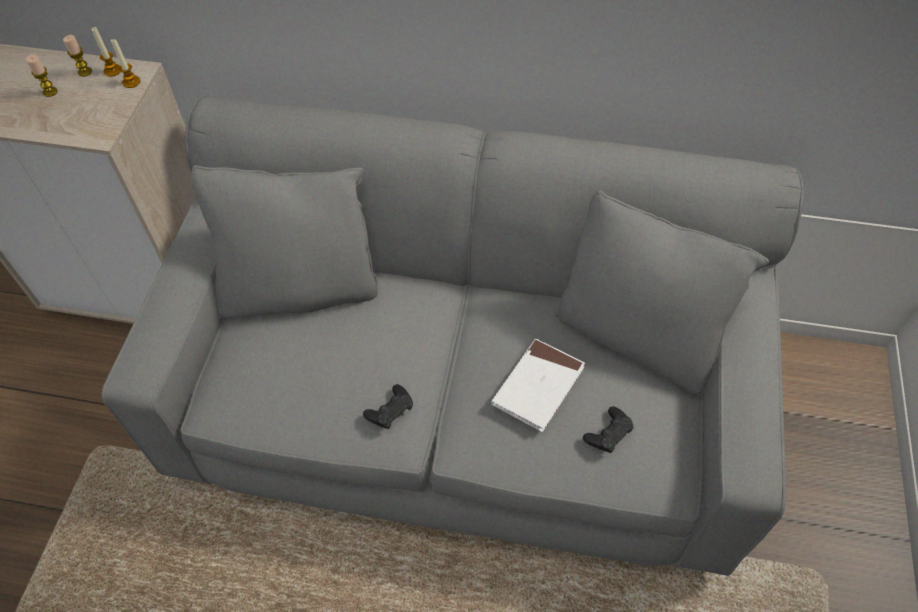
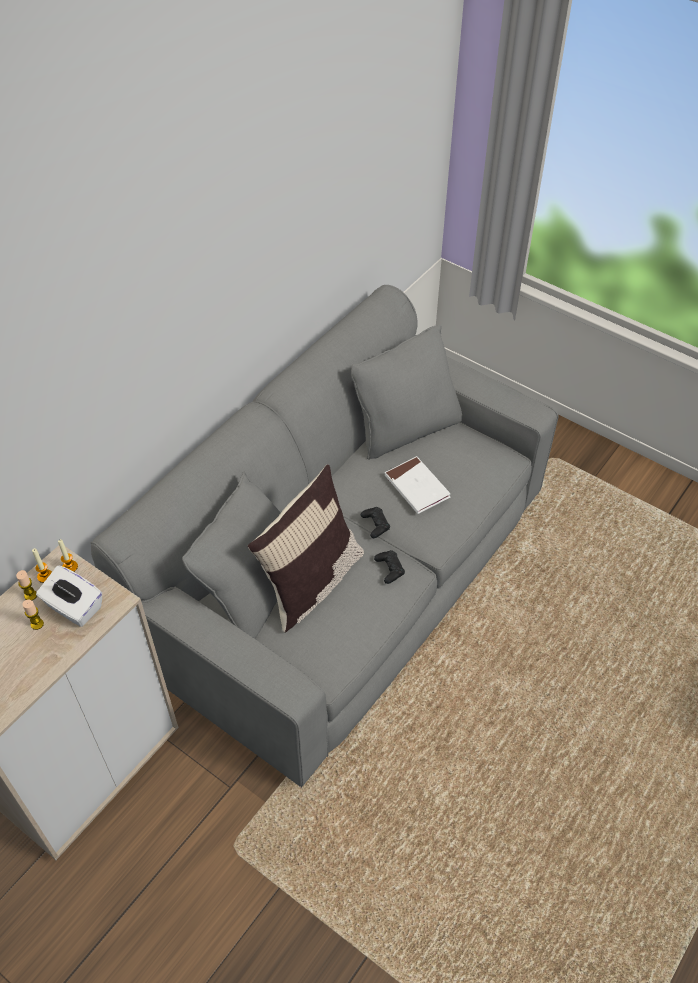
camera: 65 degrees left, 5 degrees down
(79, 108) = (74, 607): none -> white tissue box
(327, 336) = (310, 583): none -> pillow
(608, 433) = (466, 469): black game controller -> black game controller (375, 524)

